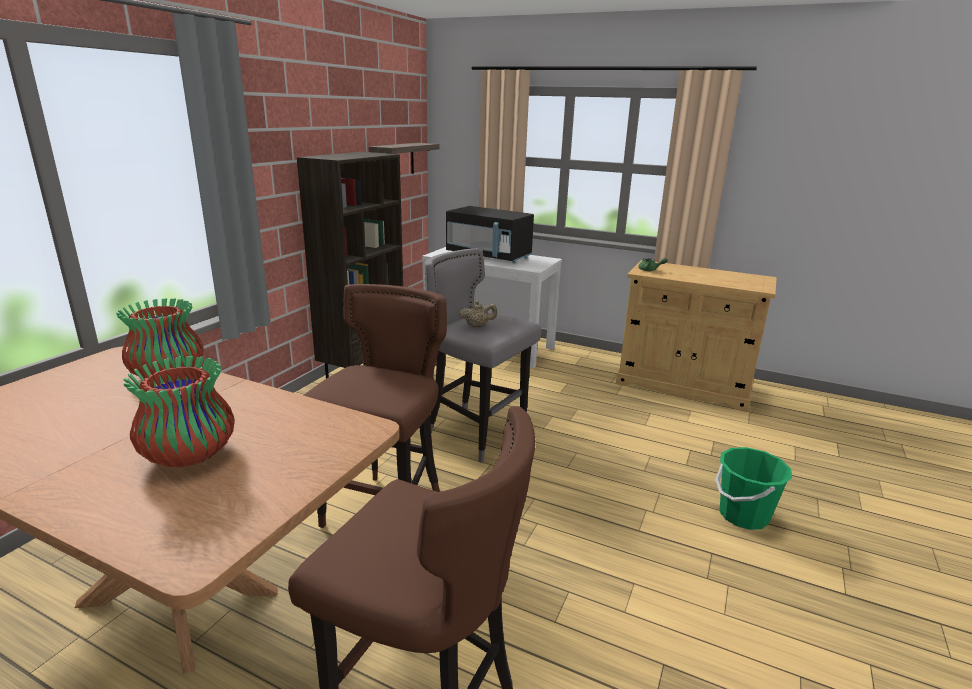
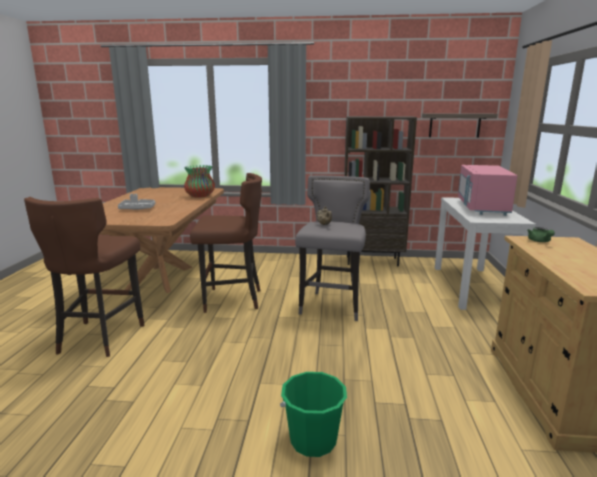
camera: 70 degrees right, 5 degrees down
(189, 454) = (137, 209): vase -> grey tray
(488, 256) = (482, 207): black microwave -> pink microwave

